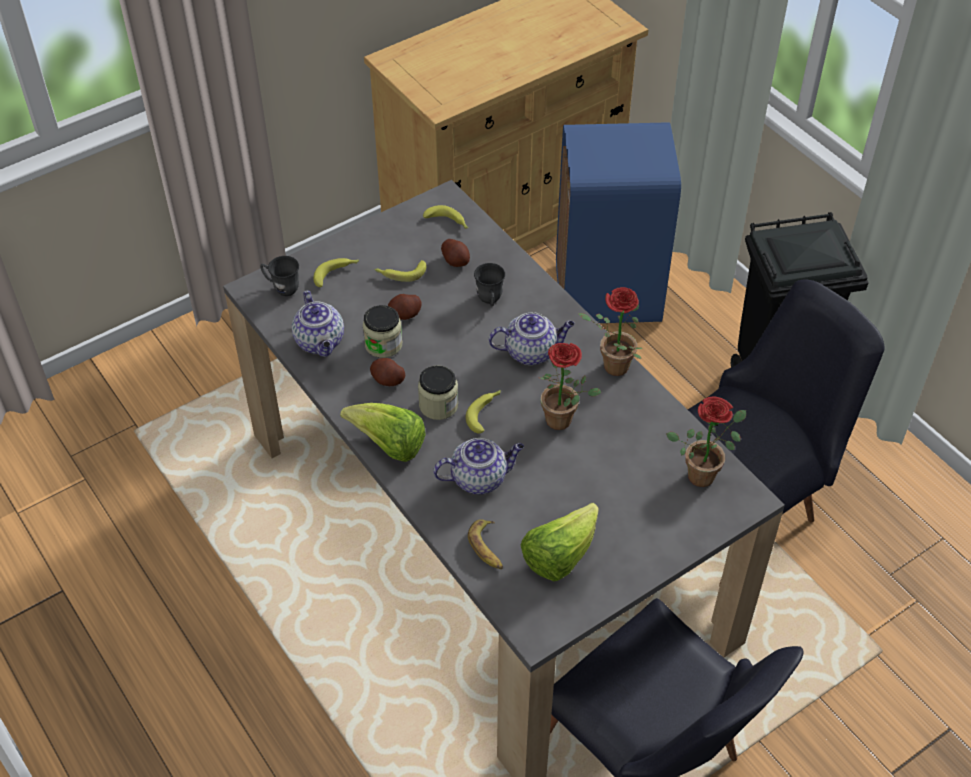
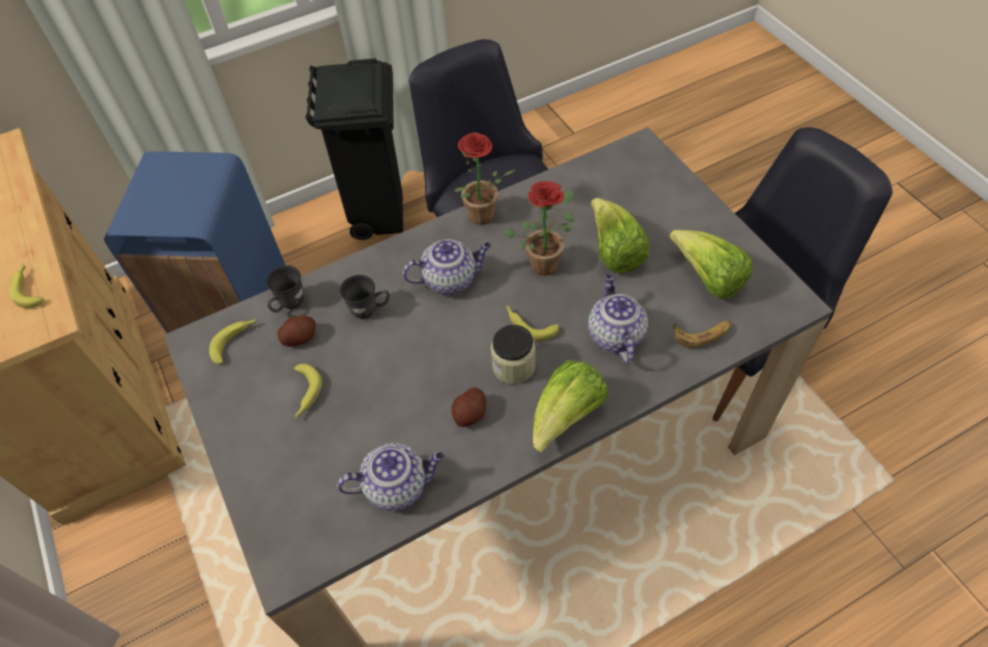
camera: 80 degrees left, 5 degrees up
(282, 288) = (291, 533): grey mug -> grey mug (289, 305)
(336, 274) = (285, 465): banana -> banana (29, 288)
(383, 344) = (414, 416): jar -> none
(405, 314) = (372, 392): potato -> none
(531, 352) = (451, 279): teapot -> teapot turned 75 degrees clockwise
(584, 476) = (614, 252): none -> lettuce
(704, 472) = (613, 170): potted plant -> none

